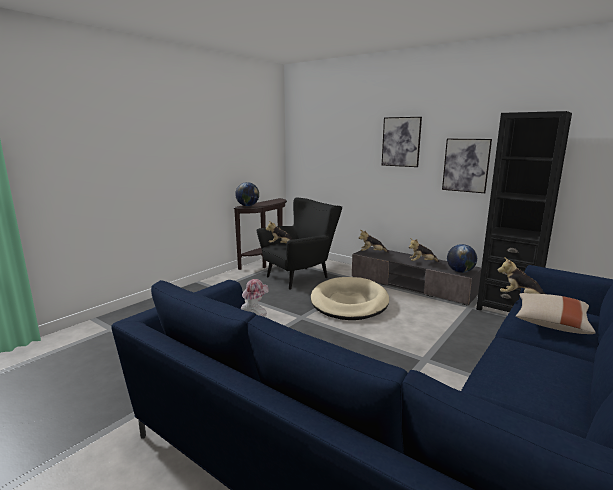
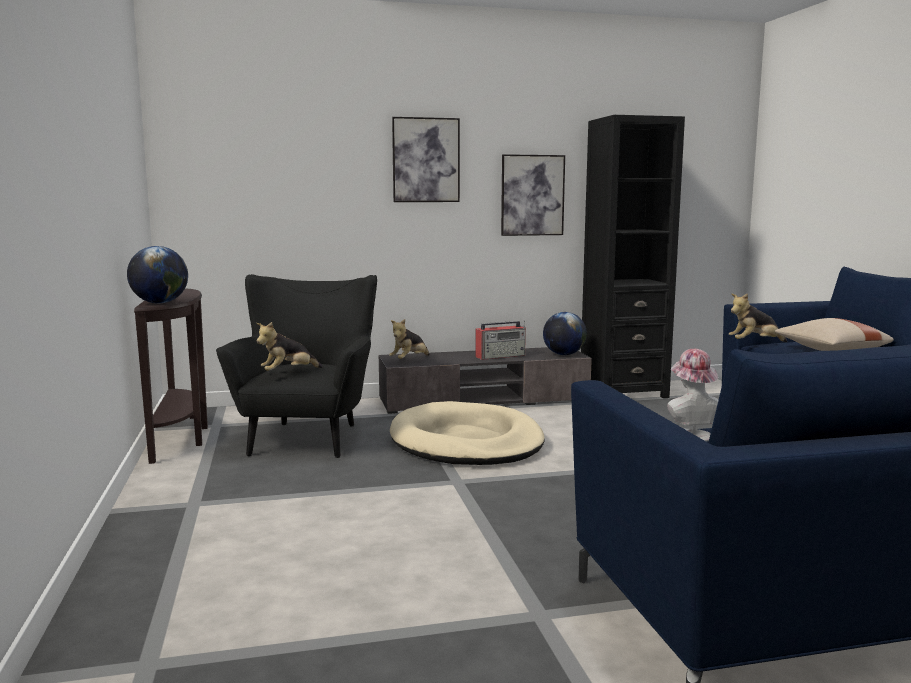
camera: 50 degrees left, 5 degrees down
(422, 262) = (501, 356): plush toy -> radio

